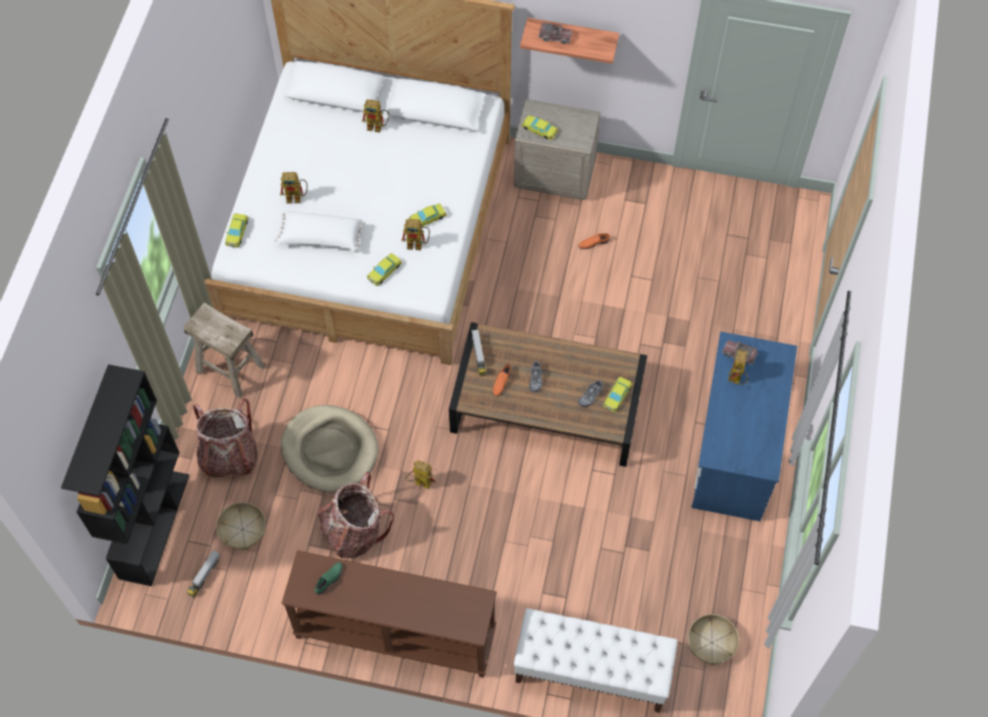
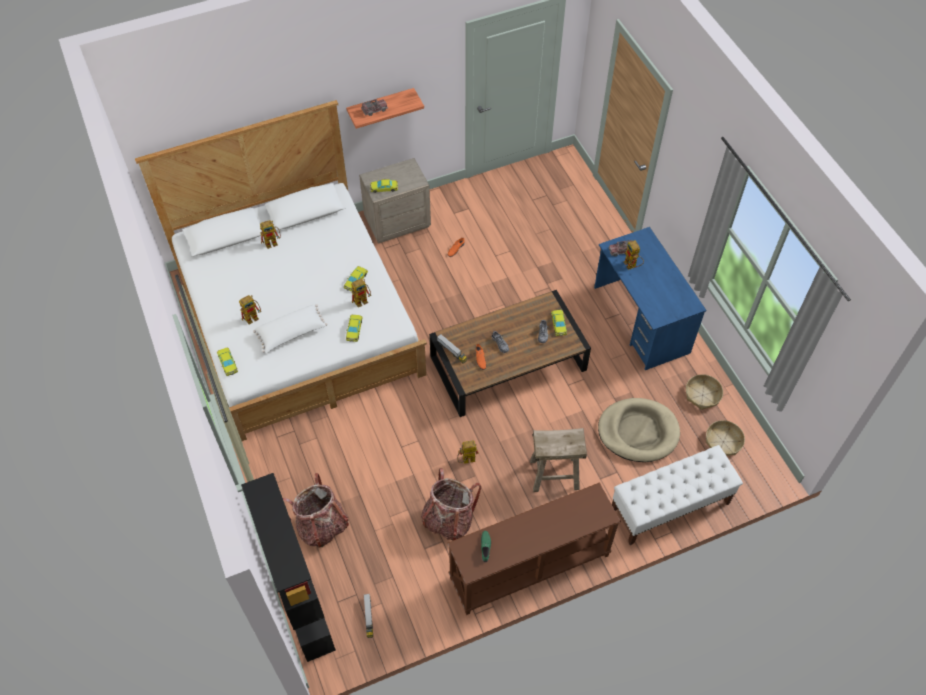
camera: 35 degrees left, 5 degrees down
(231, 368) = (275, 467): beige stool -> beige stool (554, 474)
(242, 529) = (370, 568): basket -> basket (702, 395)
(330, 450) = (389, 478): beige dog bed -> beige dog bed (638, 432)

